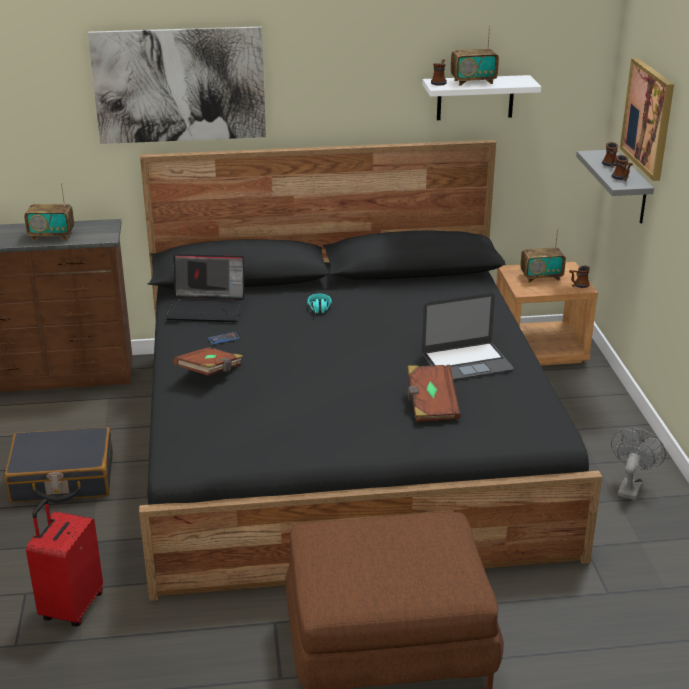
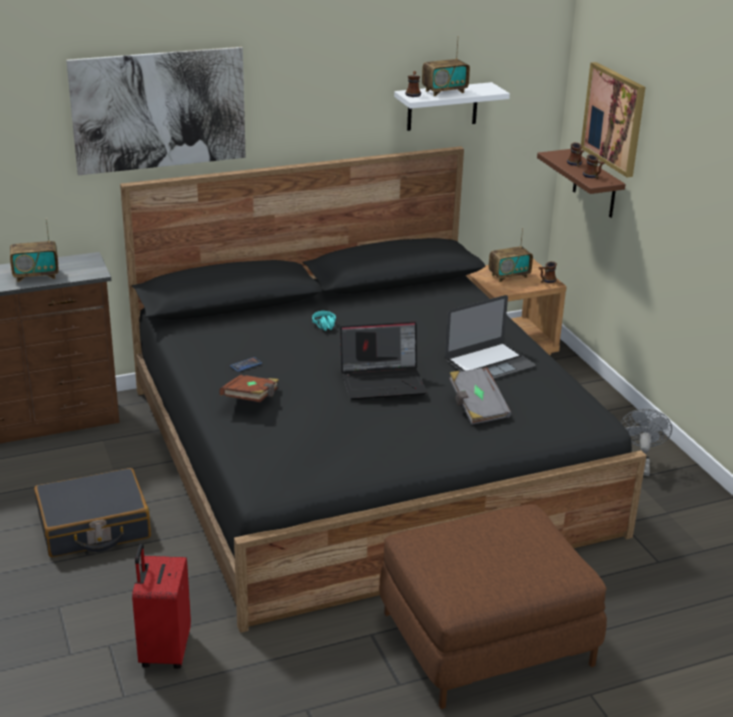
camera: 15 degrees left, 0 degrees up
(208, 308) = (213, 336): laptop -> laptop (383, 381)
(431, 405) = (477, 407): brown book -> grey book
(631, 188) = (594, 185): grey shelf -> brown shelf

